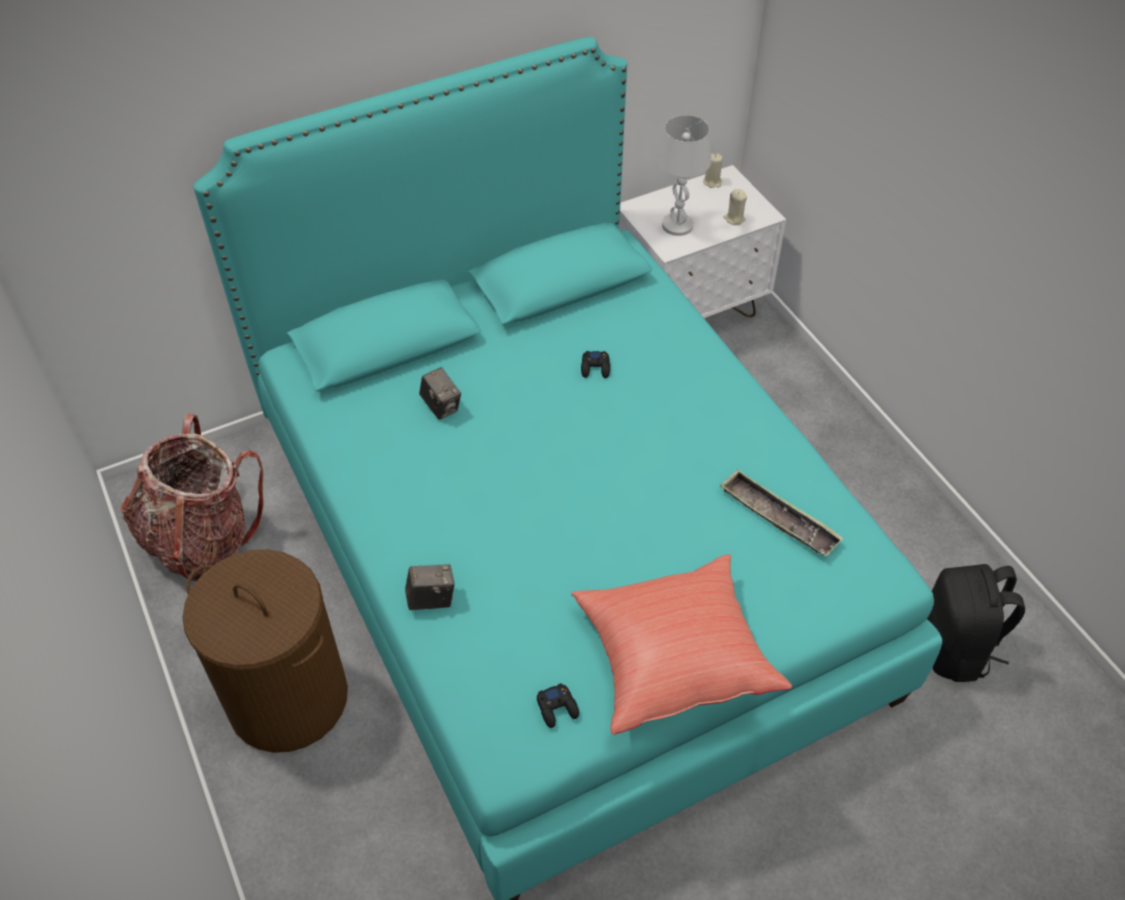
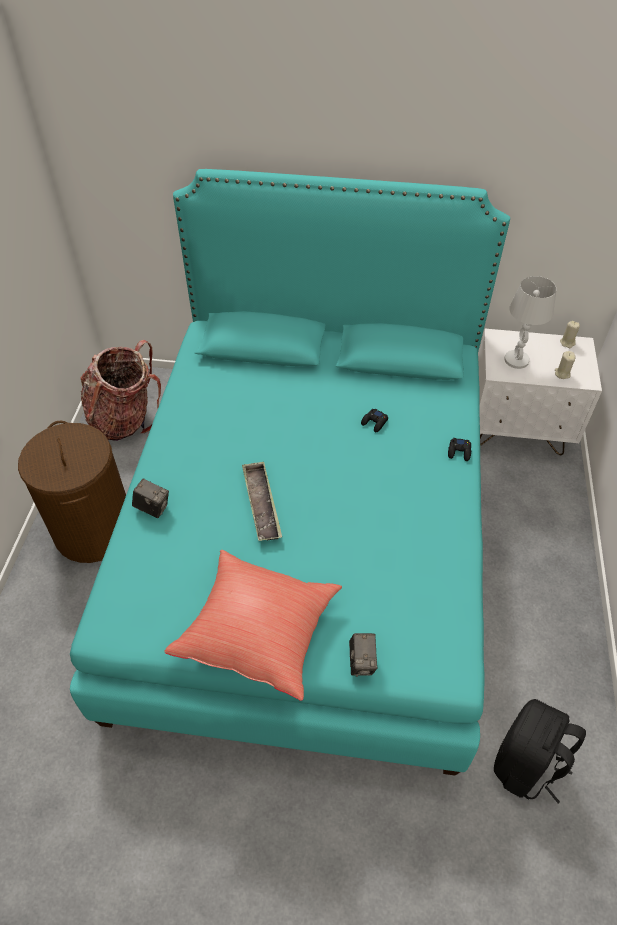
camera: 35 degrees right, 0 degrees up
(441, 406) = (260, 399): camera -> camera (361, 662)
(557, 708) = (161, 617): black game controller -> black game controller (459, 451)
(778, 517) = (410, 584): tray -> tray (261, 504)

